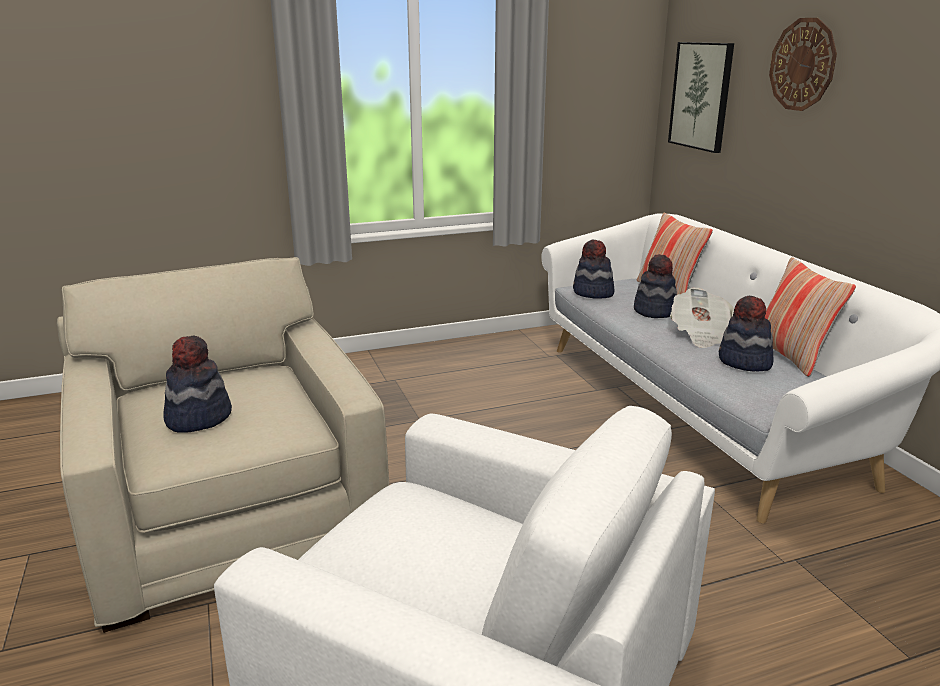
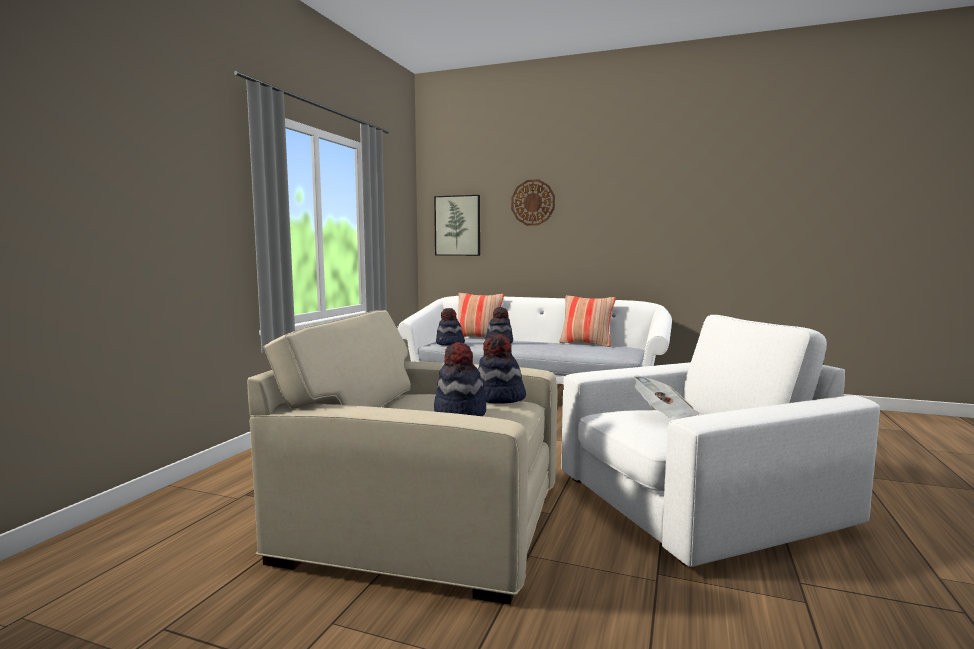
camera: 50 degrees left, 15 degrees down
(701, 335) = (541, 344): newspaper -> newspaper (667, 419)
(744, 362) = (581, 347): hat -> hat (499, 398)

